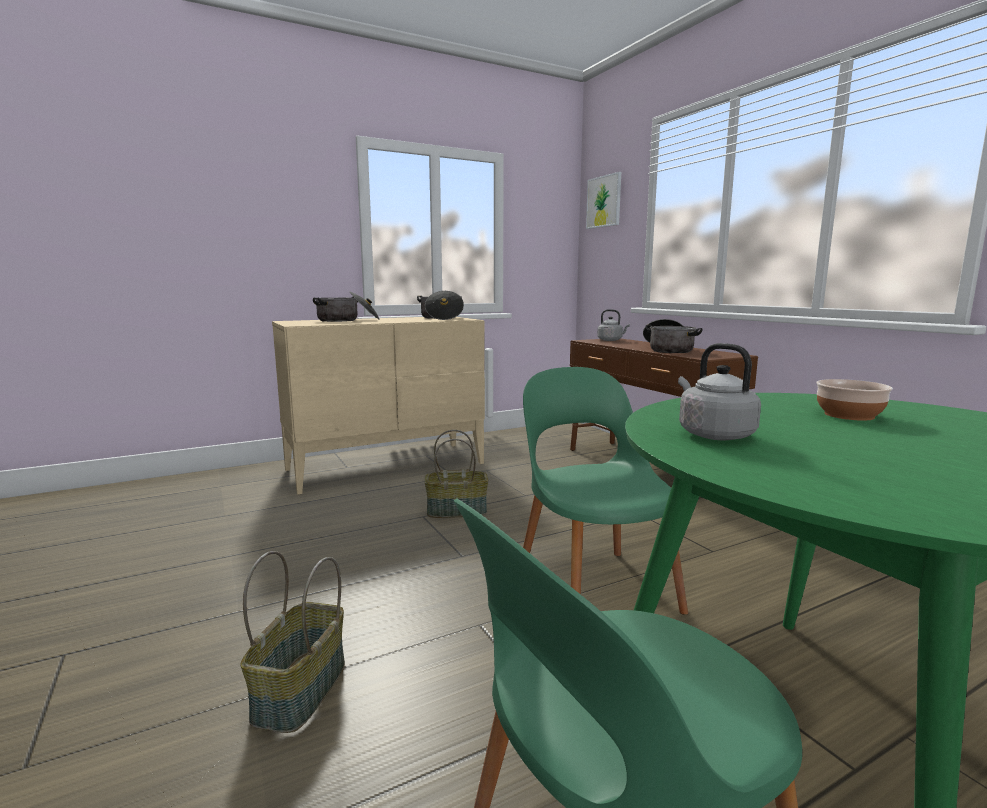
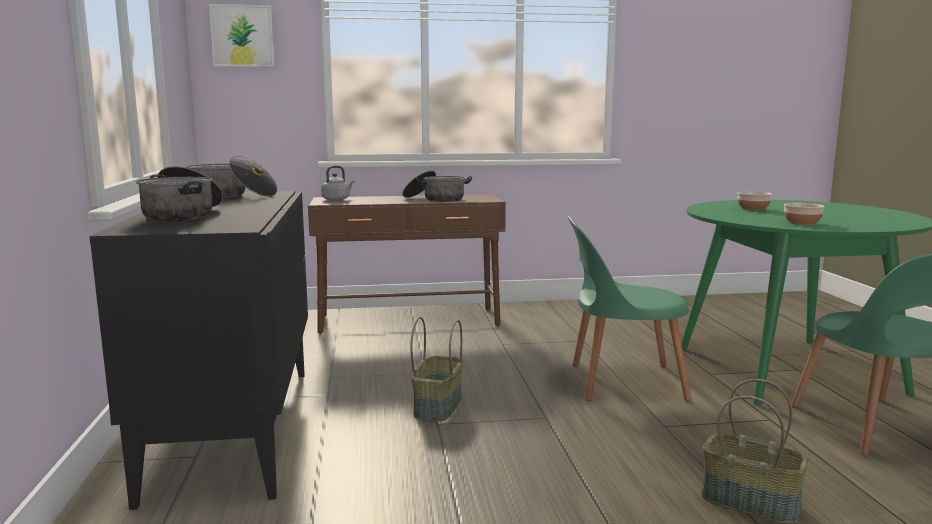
camera: 70 degrees left, 0 degrees up
(386, 466) = (235, 428): beige cabinet -> black cabinet
(712, 434) = (801, 223): grey kettle -> bowl

